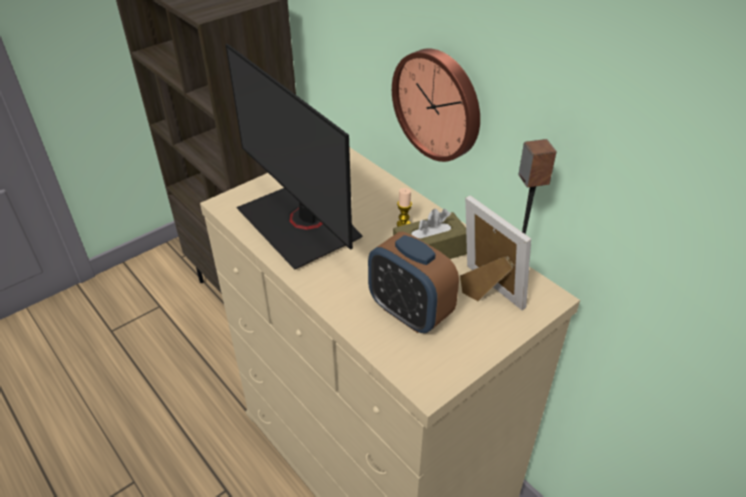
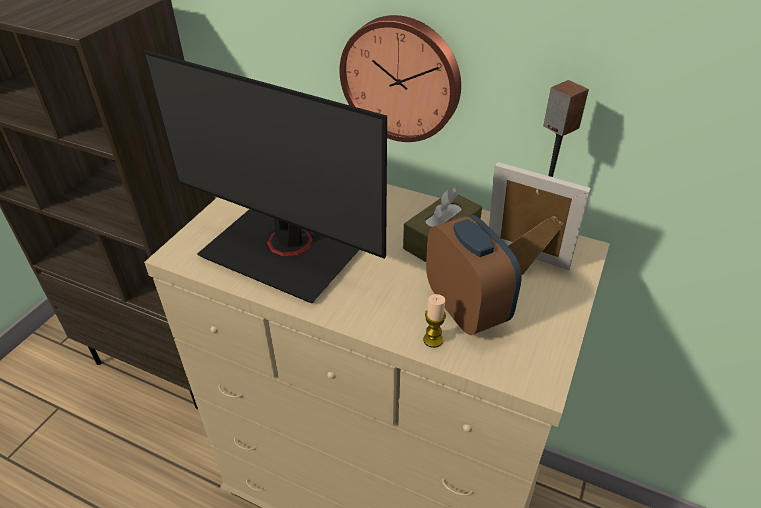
camera: 25 degrees left, 0 degrees up
(403, 224) = (395, 219): candle -> candle (433, 340)
(410, 312) = (466, 309): alarm clock -> alarm clock turned 135 degrees counterclockwise

